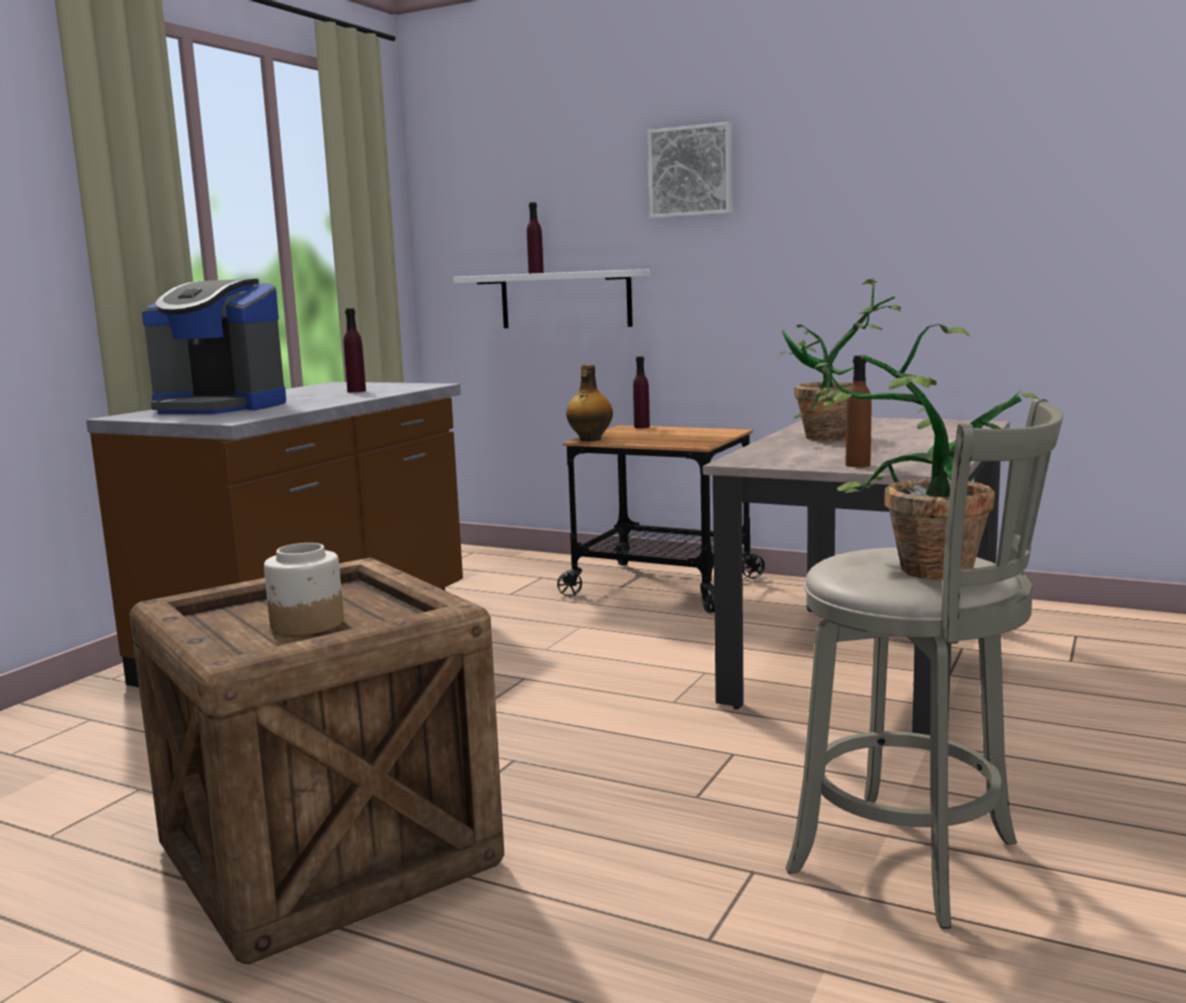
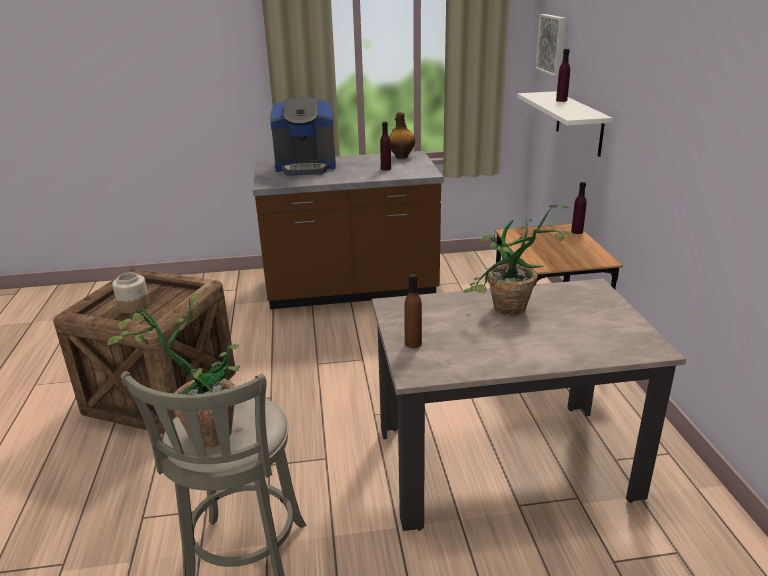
camera: 55 degrees right, 15 degrees up
(220, 407) = (306, 167): coffee machine -> coffee machine turned 75 degrees counterclockwise
(589, 440) = (511, 233): bottle -> bottle (401, 157)
(691, 171) = (642, 47): picture -> picture (553, 44)

